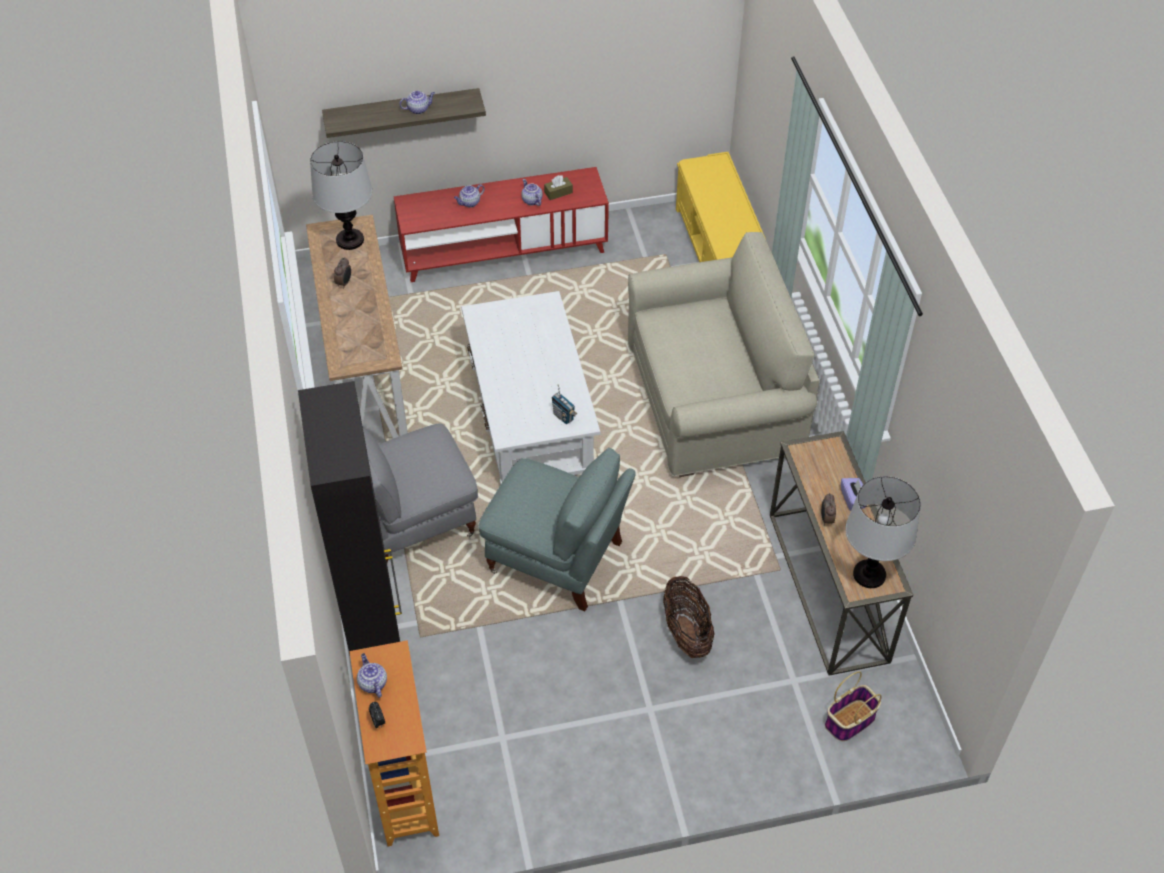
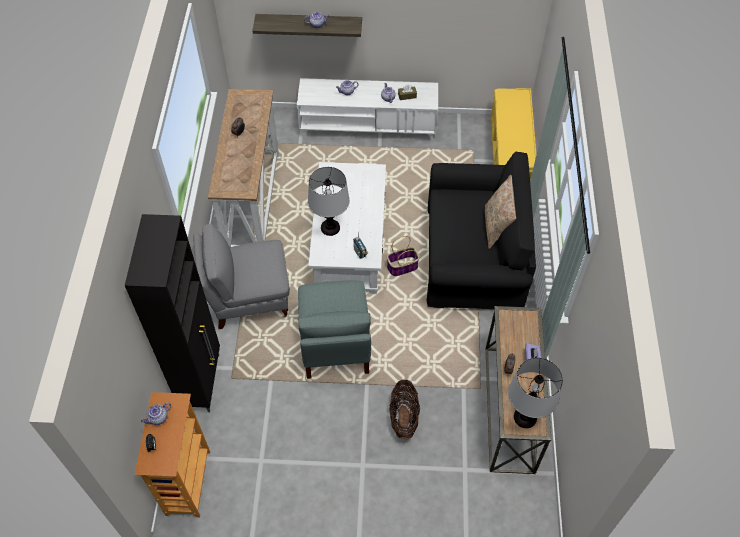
camera: 15 degrees right, 5 degrees up
(350, 240) = (253, 105): table lamp -> table lamp (330, 228)
(372, 683) = (158, 418): teapot -> teapot turned 120 degrees counterclockwise
(503, 250) = (368, 126): red tv stand -> white tv stand
(557, 558) = (335, 345): grey armchair -> grey armchair turned 45 degrees clockwise
(713, 400) = (473, 258): beige sofa -> black sofa
(743, 343) = (496, 227): none -> beige pillow
(849, 721) = (493, 509): basket -> basket (402, 267)

